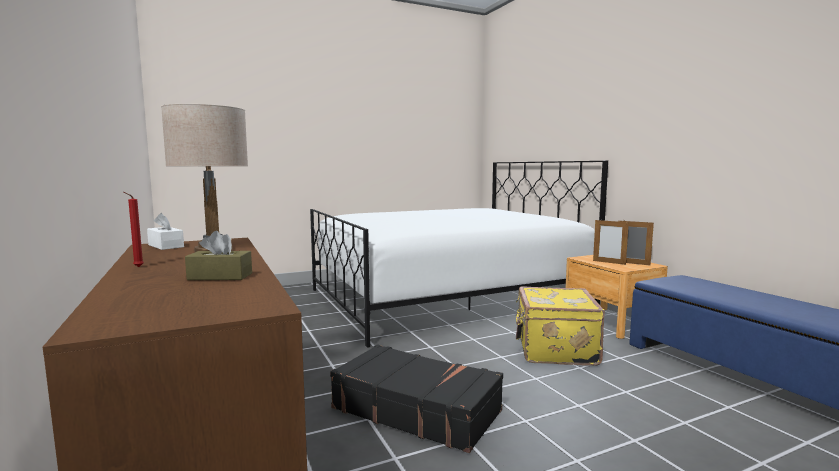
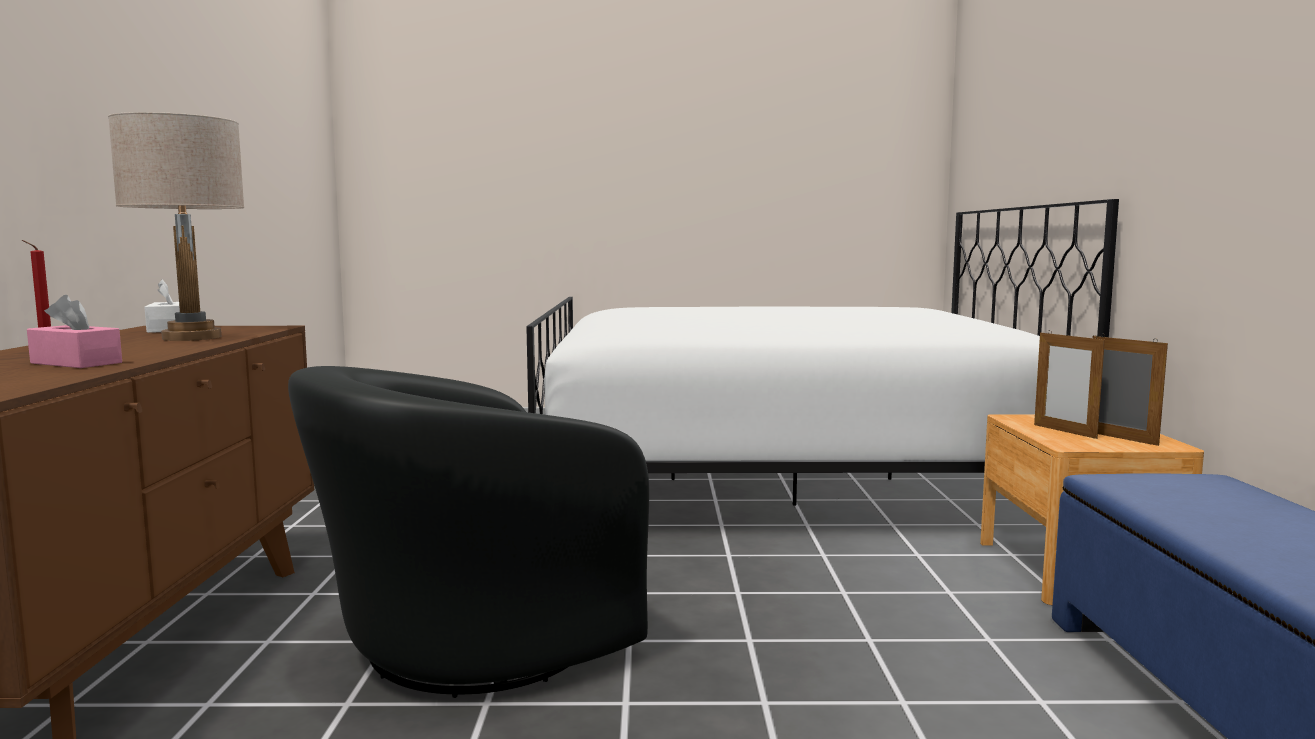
camera: 25 degrees right, 0 degrees up
(220, 276) = (76, 363): brown tissue box -> pink tissue box
(416, 409) = (475, 644): black suitcase -> black armchair
(554, 349) = (862, 599): yellow suitcase -> none

